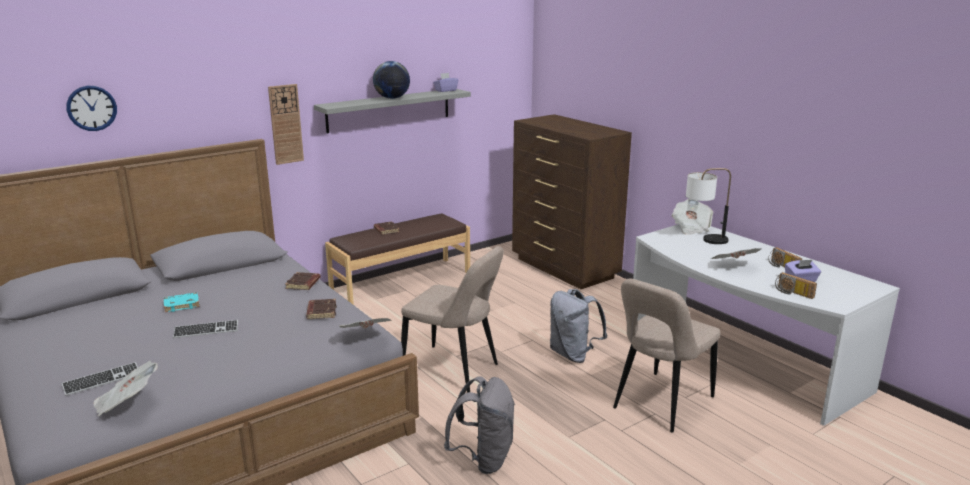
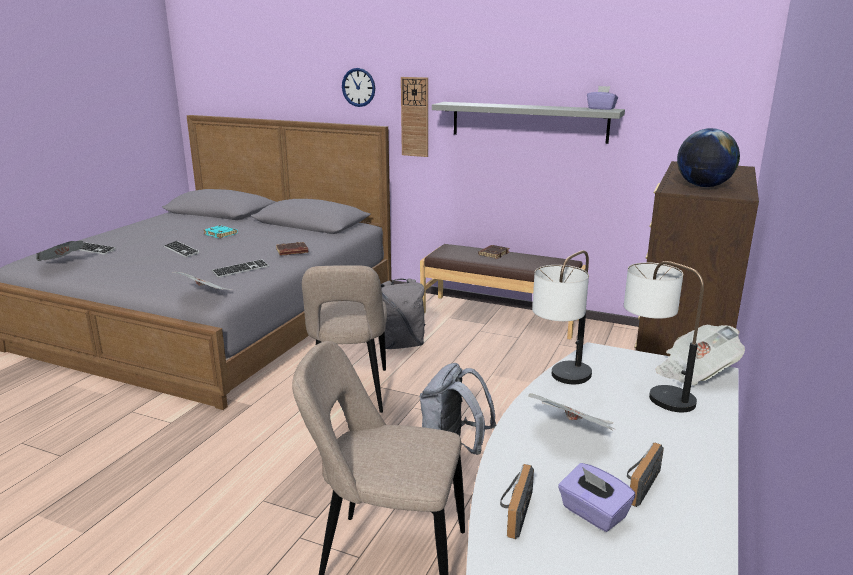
camera: 60 degrees right, 0 degrees up
(91, 108) = (272, 77): wall clock -> wall clock (358, 87)
(321, 312) = (241, 270): brown book -> keyboard
(392, 98) = (518, 106): globe -> globe (703, 186)
(483, 459) = (193, 458): grey backpack -> grey backpack (401, 344)
(679, 254) = (560, 382): none -> table lamp

